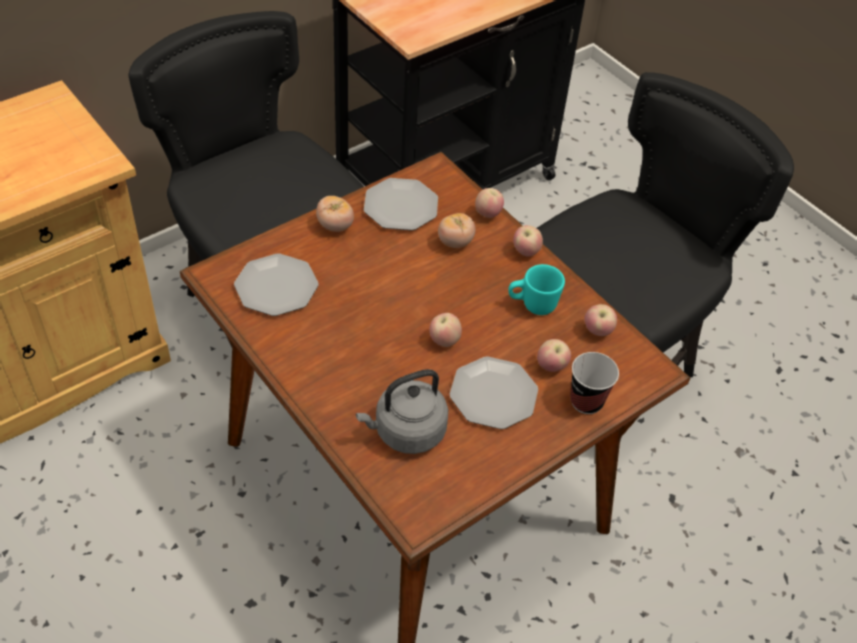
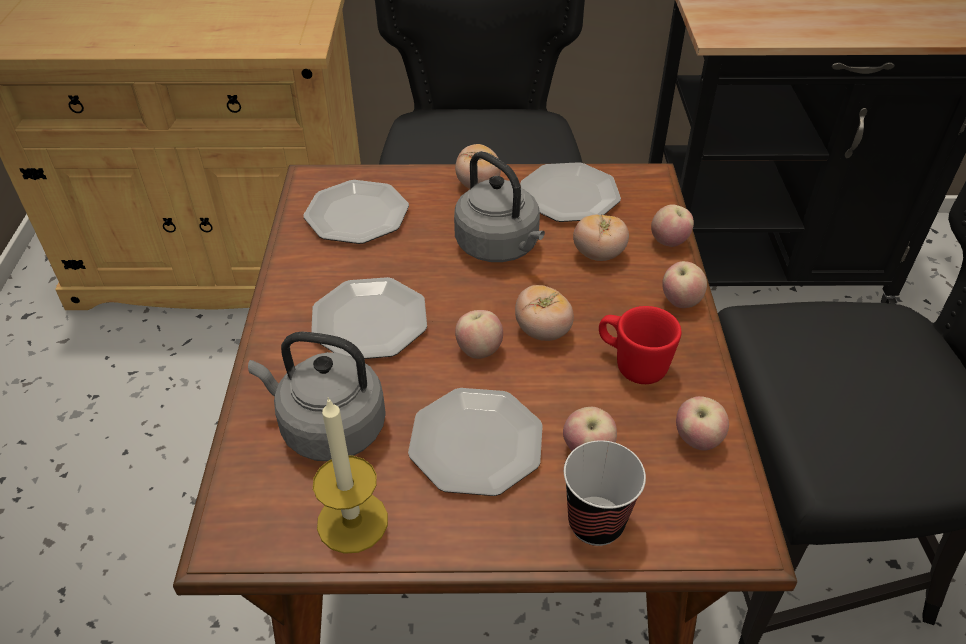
camera: 40 degrees right, 5 degrees down
(362, 356) = (369, 321): none -> plate
(392, 266) = (500, 247): none -> grey kettle
(468, 309) = (542, 331): none -> tomato
(471, 472) = (352, 522): none -> candle
(532, 305) = (632, 364): turquoise mug -> red mug

